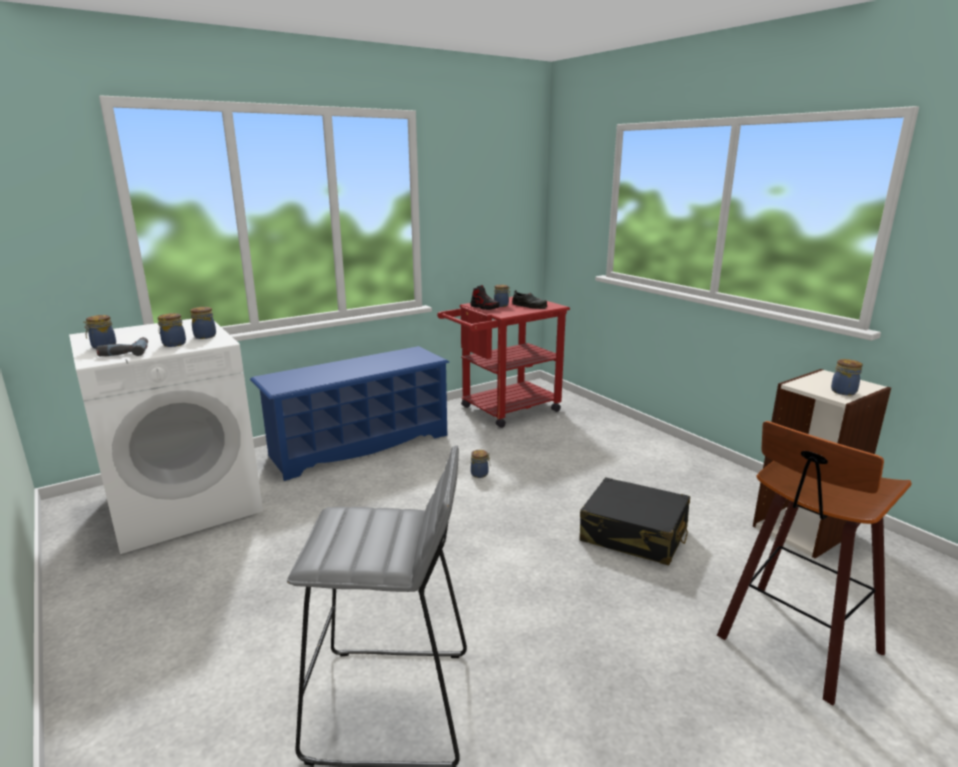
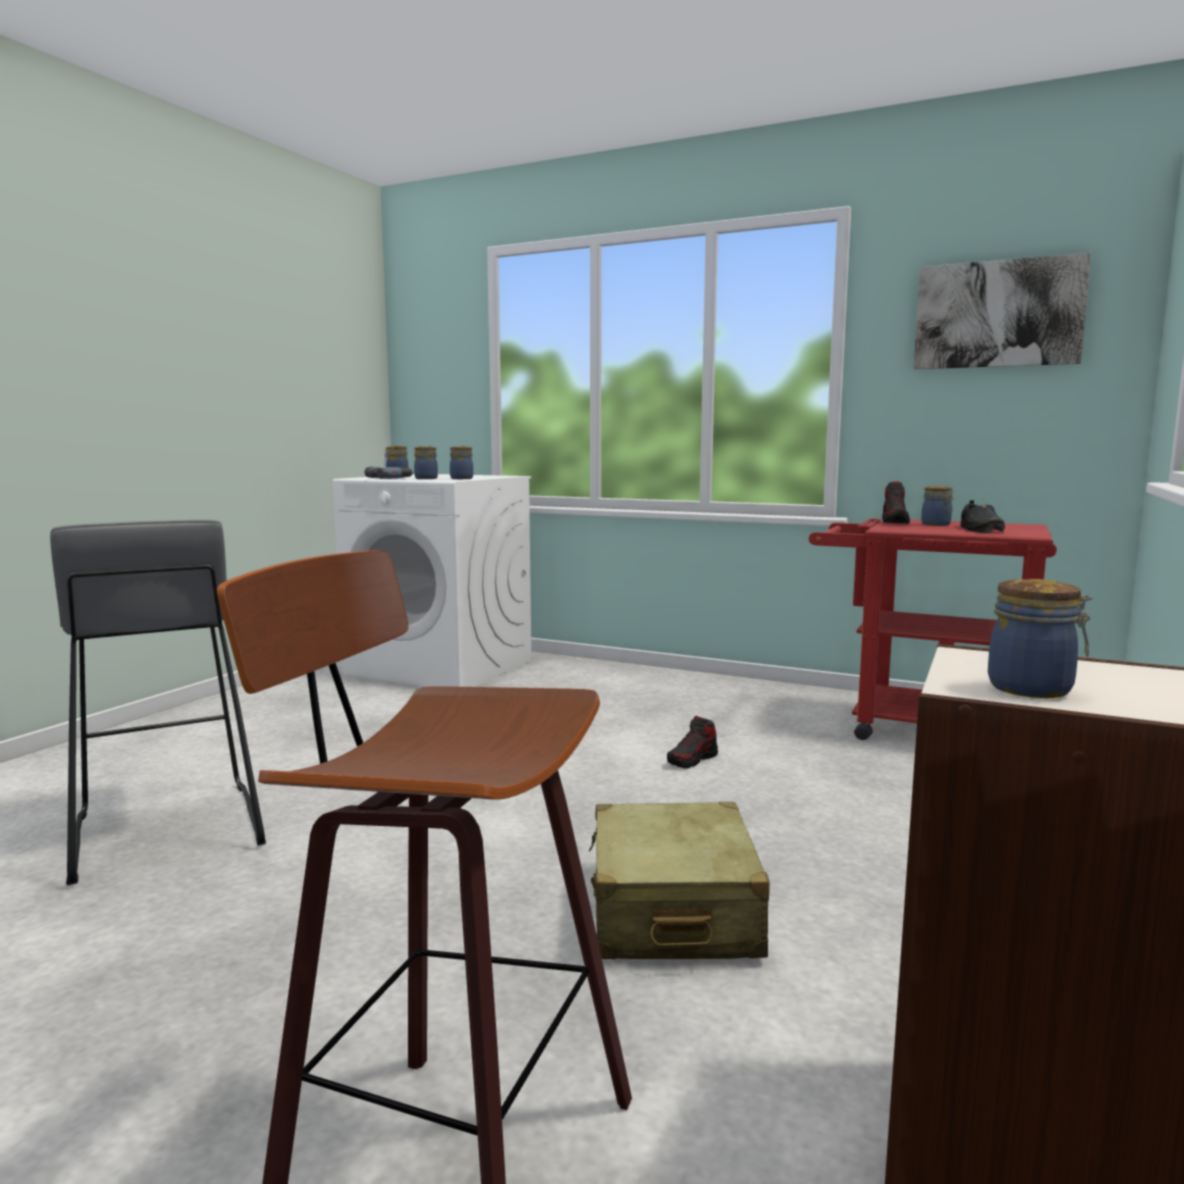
camera: 60 degrees right, 10 degrees down
(359, 445) = (657, 688): blue shoe rack -> none
(480, 474) = (692, 760): jar -> shoe
(489, 184) = (998, 314): none -> picture
(634, 535) = (672, 911): black suitcase -> beige suitcase

